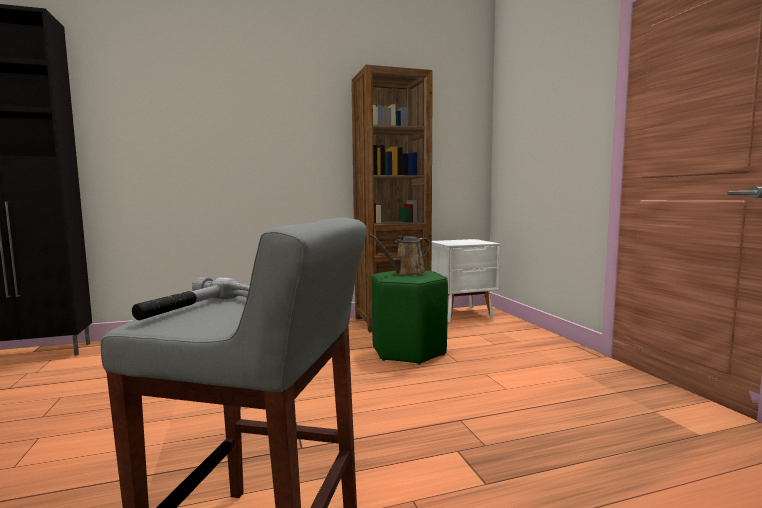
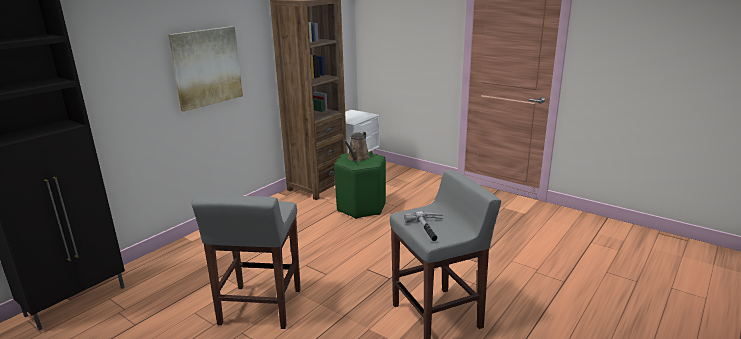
camera: 35 degrees left, 15 degrees up
(109, 418) = (260, 308): none -> grey stool
(255, 143) = (207, 67): none -> picture

